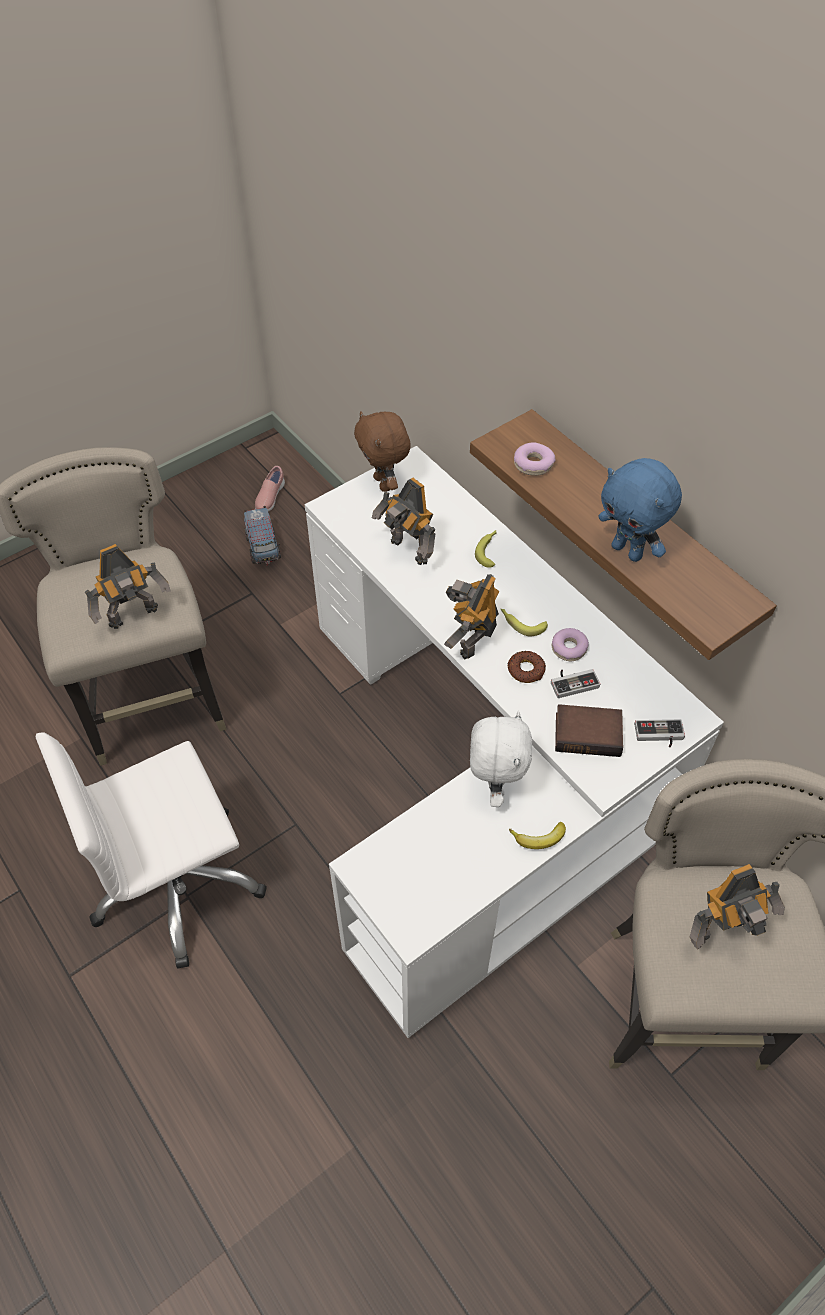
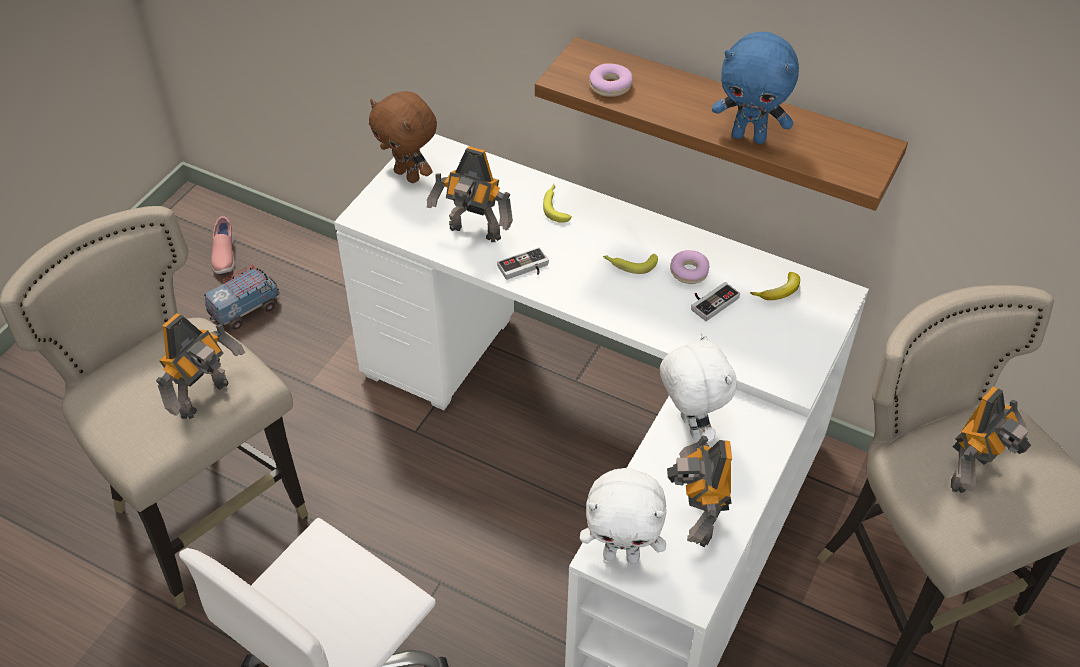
camera: 25 degrees left, 5 degrees down
(263, 548) = (245, 310): toy truck -> toy truck turned 90 degrees counterclockwise
(375, 873) = (622, 555): none -> white plush toy
(471, 639) = (589, 295): toy robot -> toy robot (697, 519)
(526, 670) = (660, 306): donut -> none
(539, 839) = (761, 459): banana -> banana (779, 292)
(588, 733) = (754, 343): book -> none
(659, 736) = (819, 322): game controller -> game controller (525, 269)

